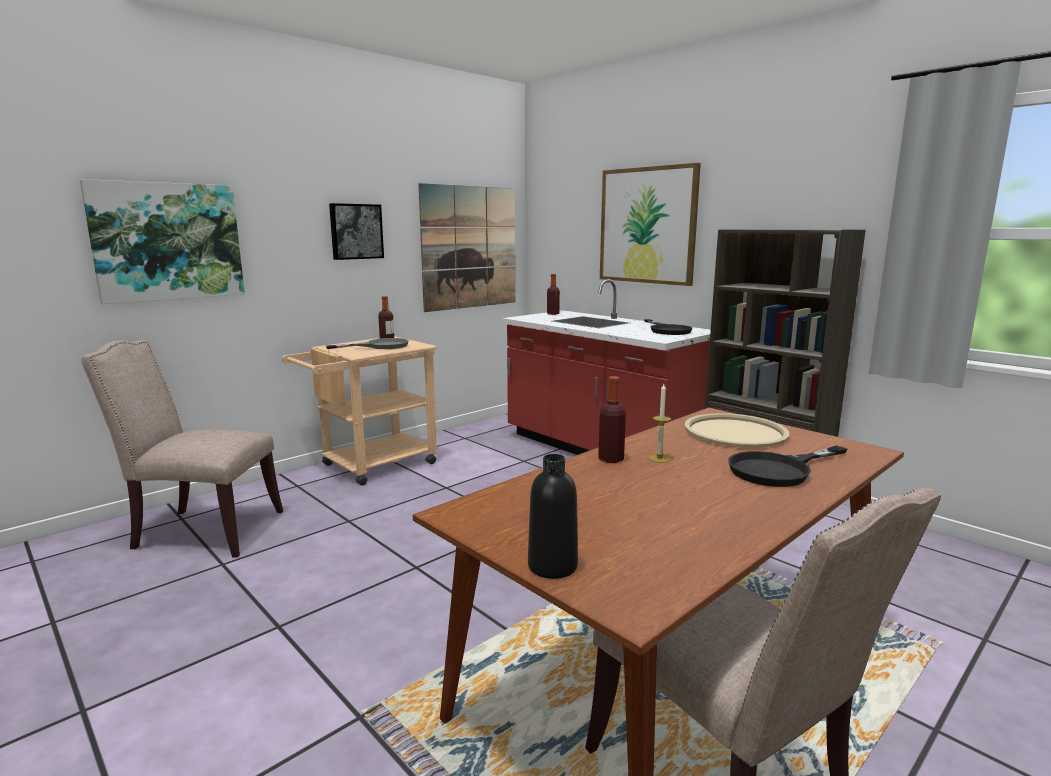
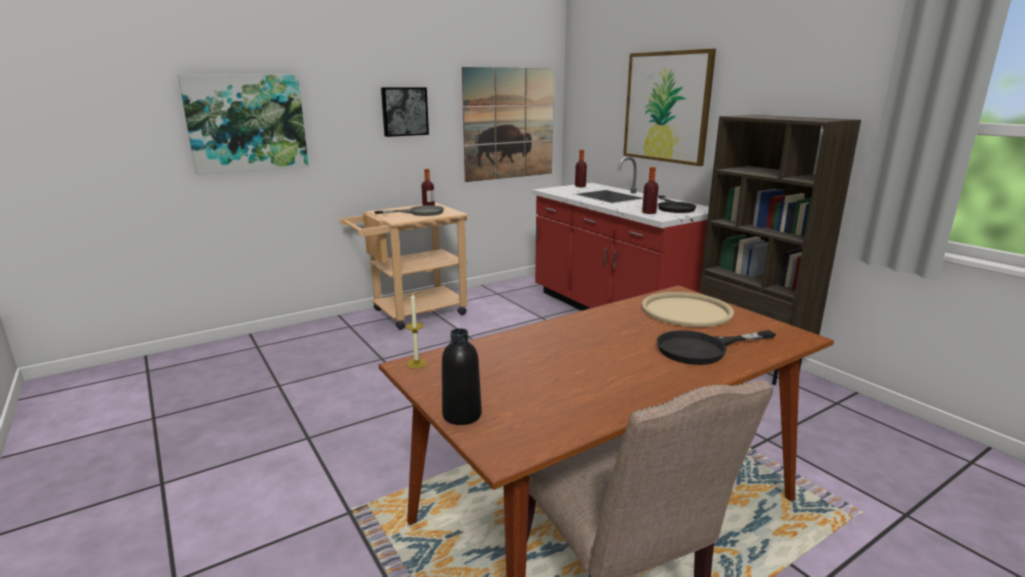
camera: 10 degrees right, 5 degrees up
(202, 531) = (270, 358): beige chair -> none
(611, 459) = (561, 328): bottle -> bottle (649, 212)
(659, 458) = (602, 331): candle -> candle (416, 364)

